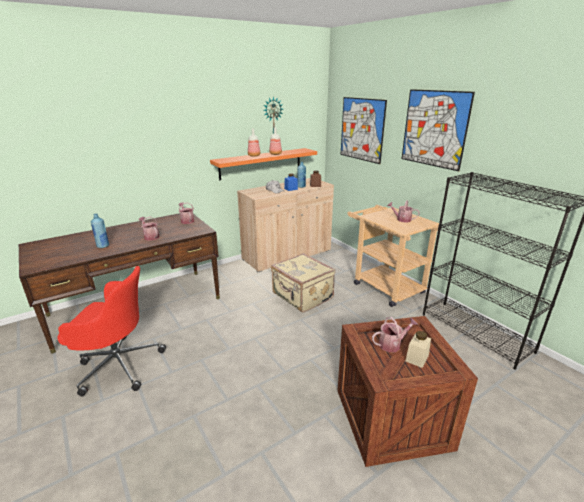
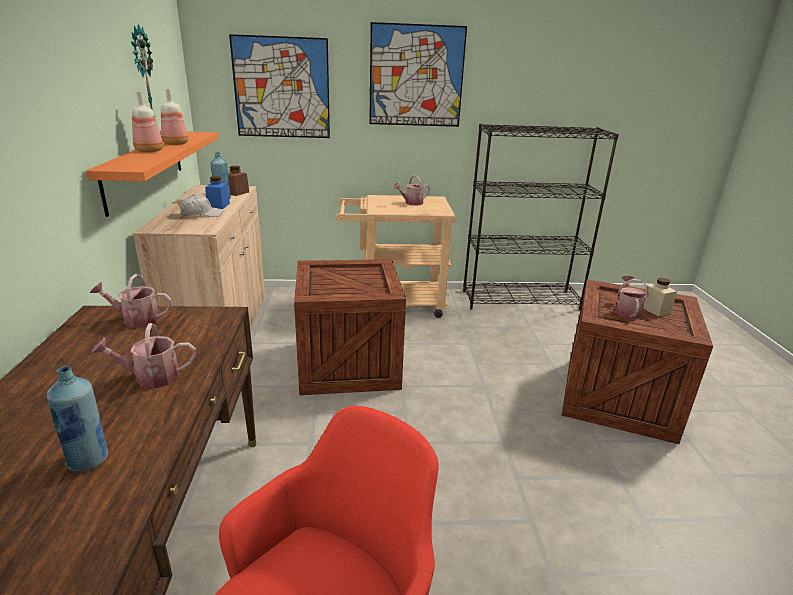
camera: 60 degrees left, 0 degrees up
(302, 296) = (350, 363): beige suitcase -> crate

